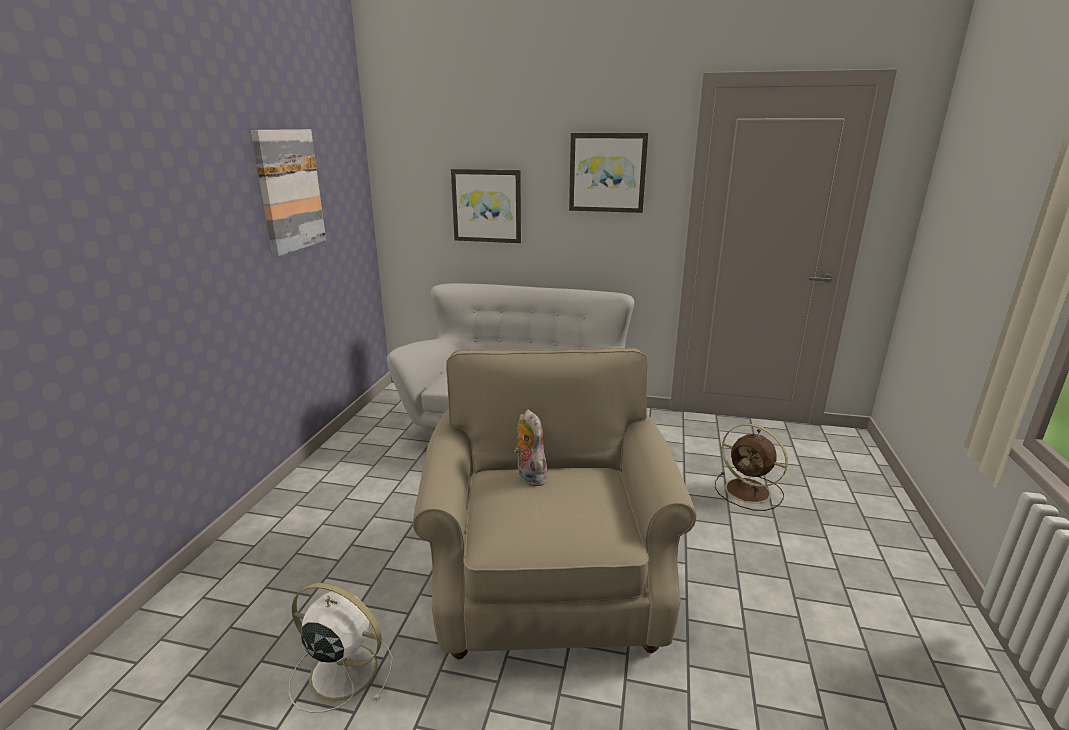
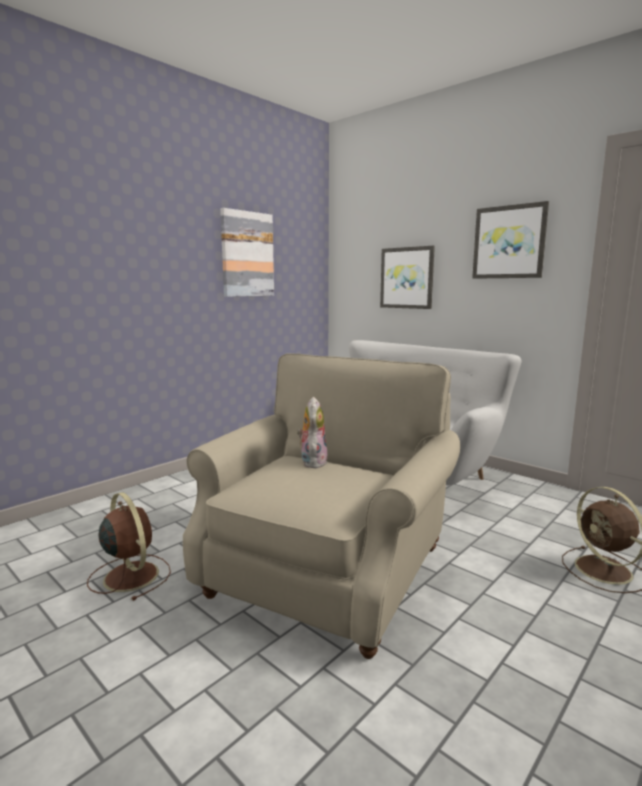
camera: 30 degrees right, 10 degrees down
(341, 671) = (130, 575): white fan -> brown fan

